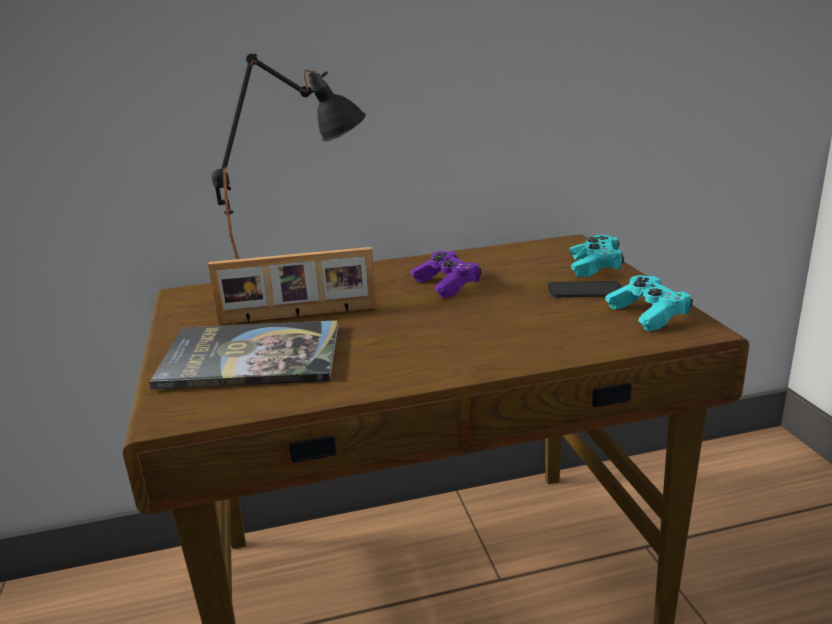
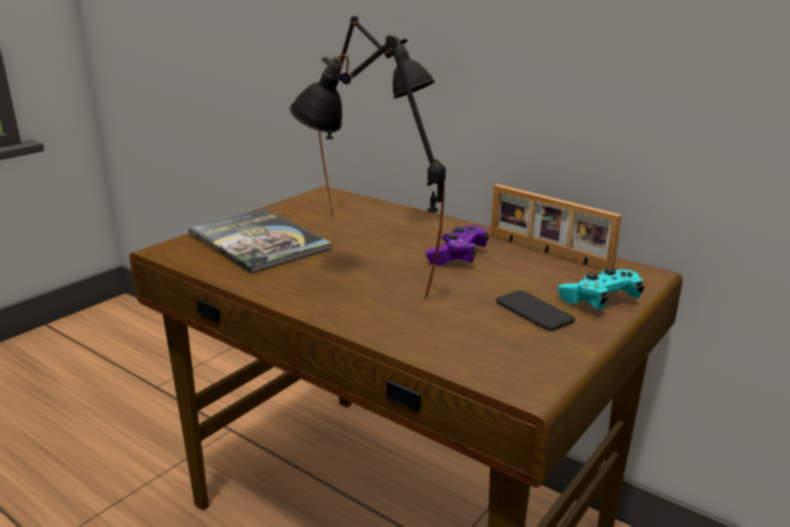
camera: 50 degrees right, 0 degrees up
(298, 316) = (334, 232): picture frame -> picture frame (547, 252)
(464, 338) = (368, 292): none -> black table lamp
(647, 315) = (521, 353): turquoise game controller -> none

